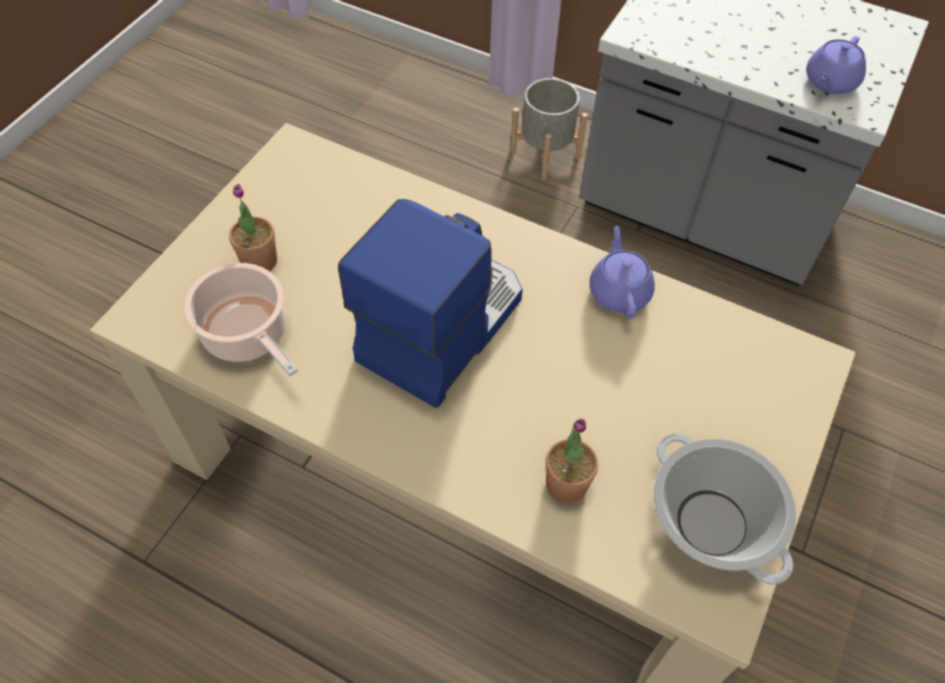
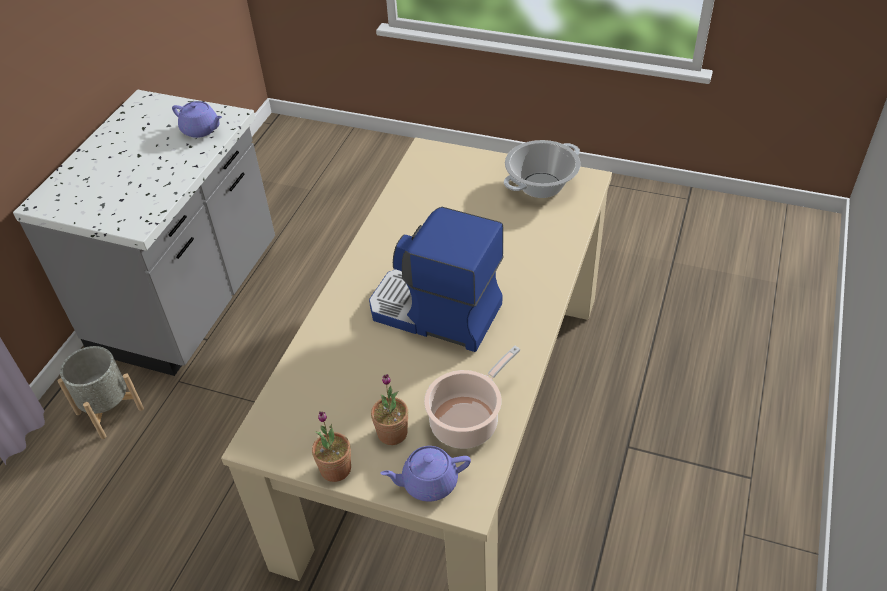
camera: 95 degrees left, 10 degrees down
(566, 484) = (536, 240): potted plant -> potted plant (335, 469)
(619, 291) = (387, 230): purple teapot -> purple teapot (428, 482)

